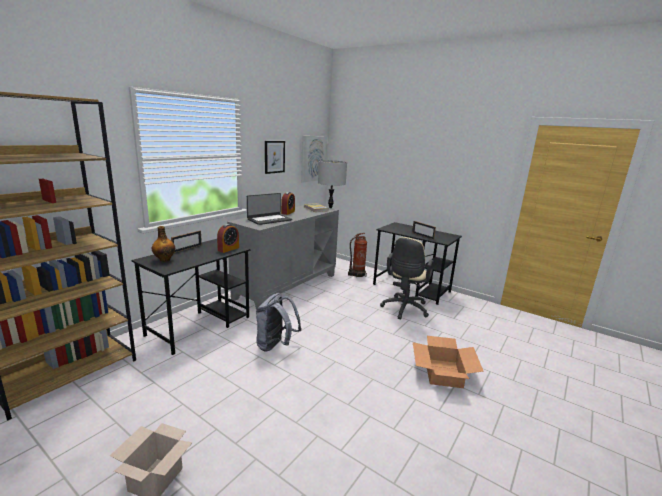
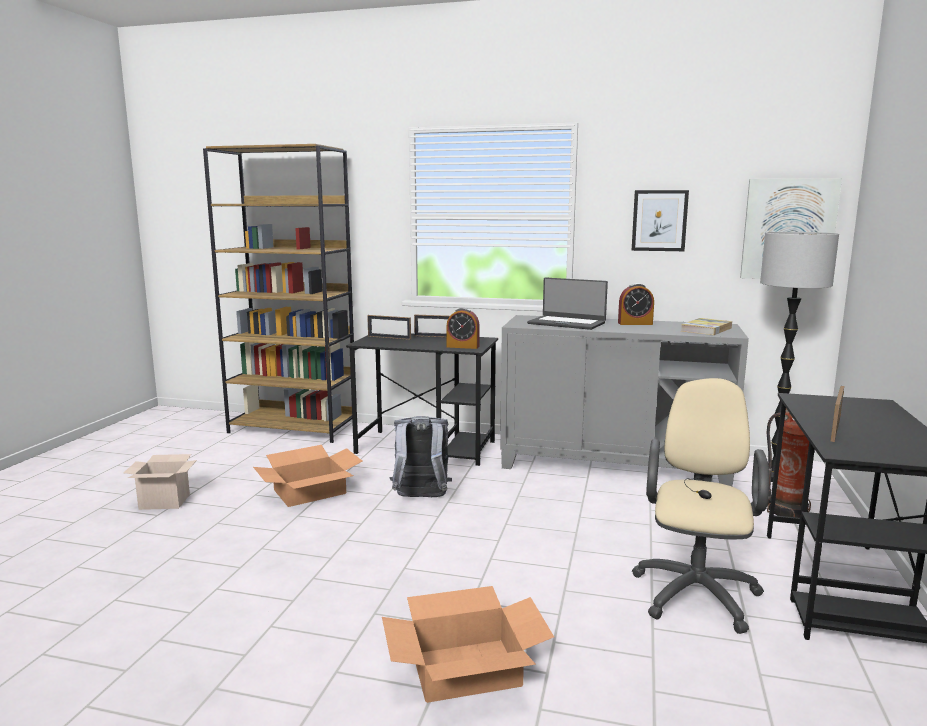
camera: 70 degrees right, 5 degrees down
(164, 260) = (389, 337): bottle -> picture frame
(222, 386) = (310, 492): none -> cardboard box
(404, 309) = (696, 590): beige office chair -> beige office chair turned 105 degrees clockwise

